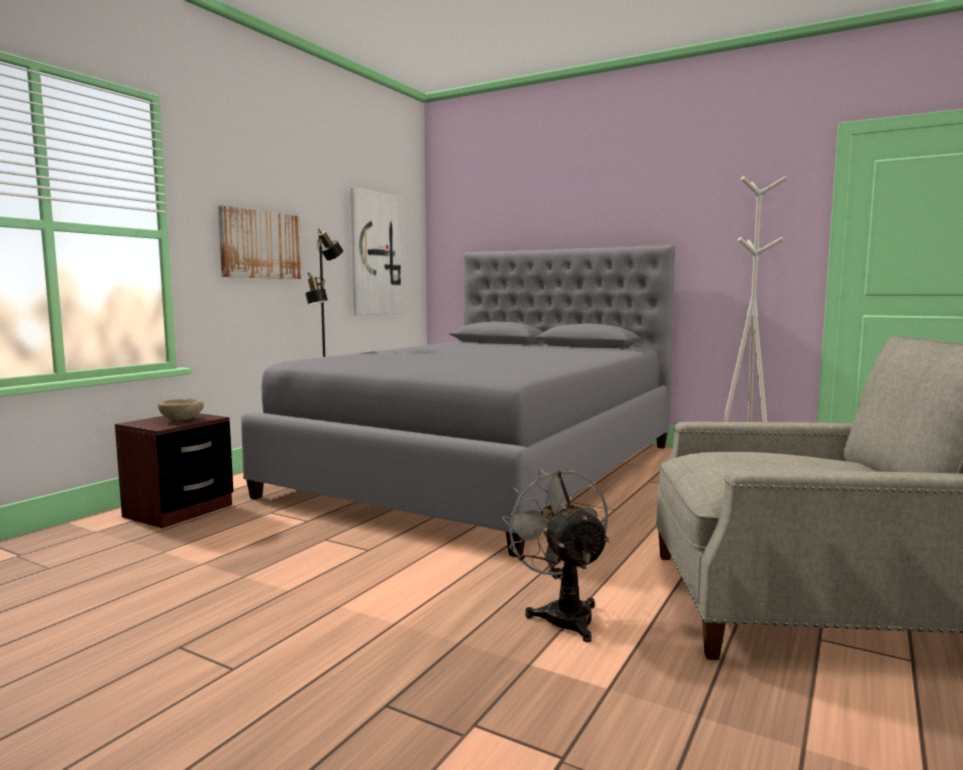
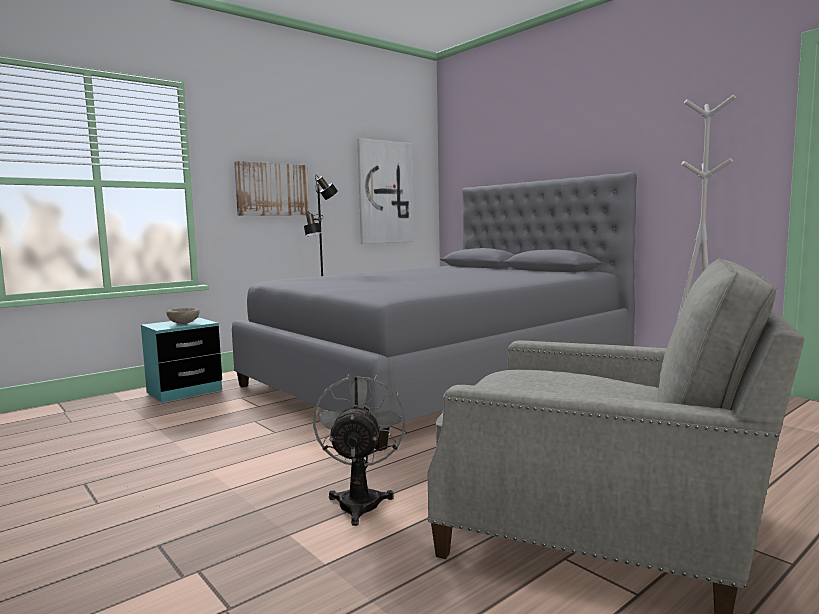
camera: 20 degrees right, 0 degrees up
(179, 511) = (184, 391): brown nightstand -> turquoise nightstand

